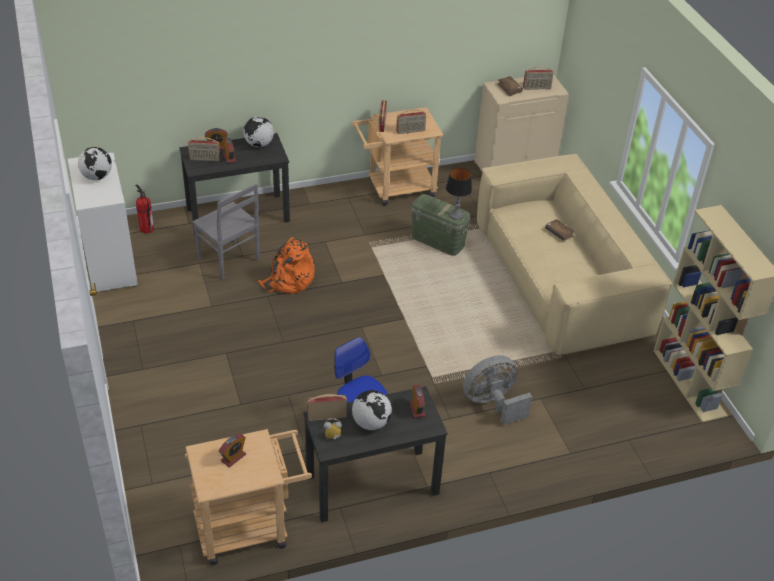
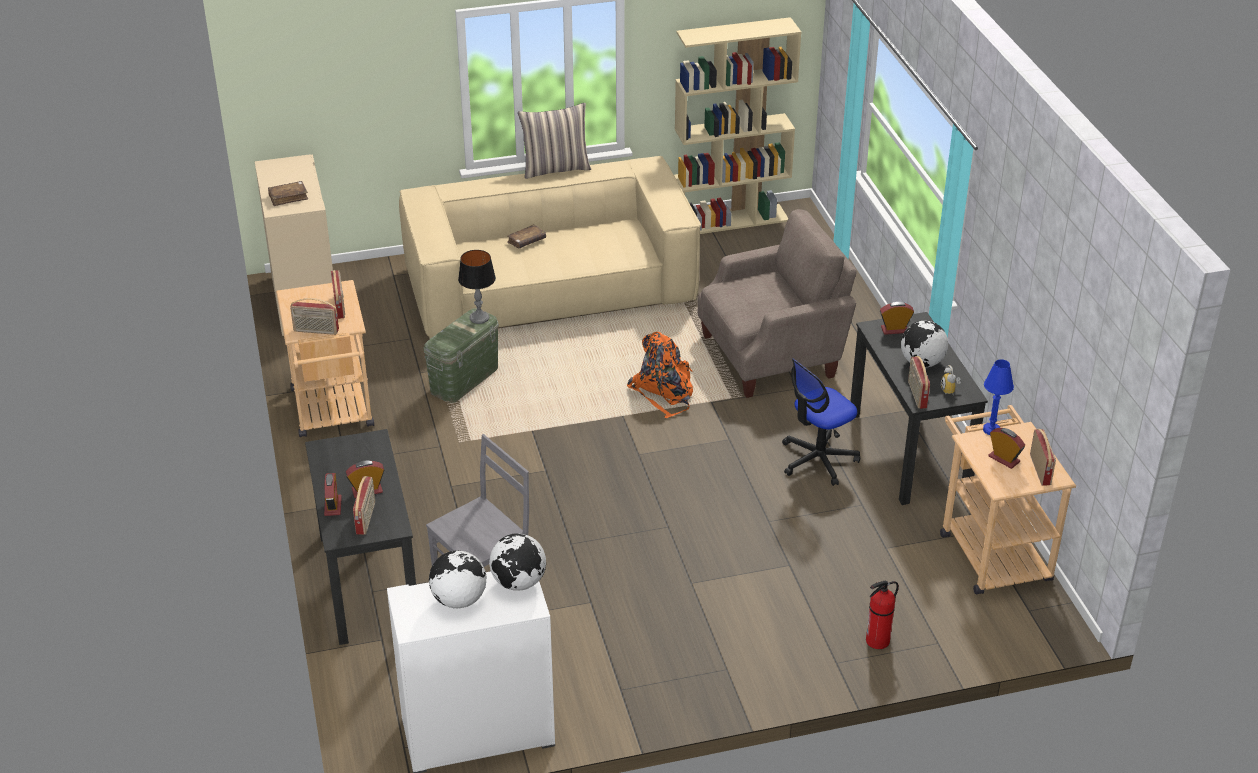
camera: 85 degrees left, 5 degrees down
(146, 228) = (388, 692): fire extinguisher -> fire extinguisher (877, 641)
(259, 144) = (335, 460): globe -> globe (519, 583)
(270, 453) = (991, 430): none -> blue table lamp
(289, 281) = (538, 522): orange backpack -> orange backpack (664, 392)
(492, 403) = (772, 355): grey fan -> beige armchair
(537, 88) = (291, 176): radio -> radio (1040, 470)
(630, 225) = (556, 168): none -> pillow

